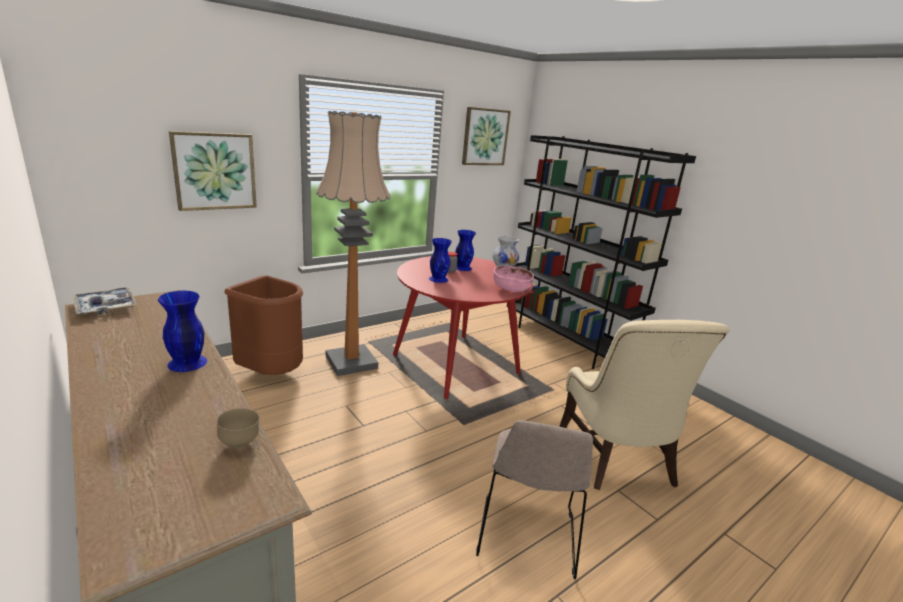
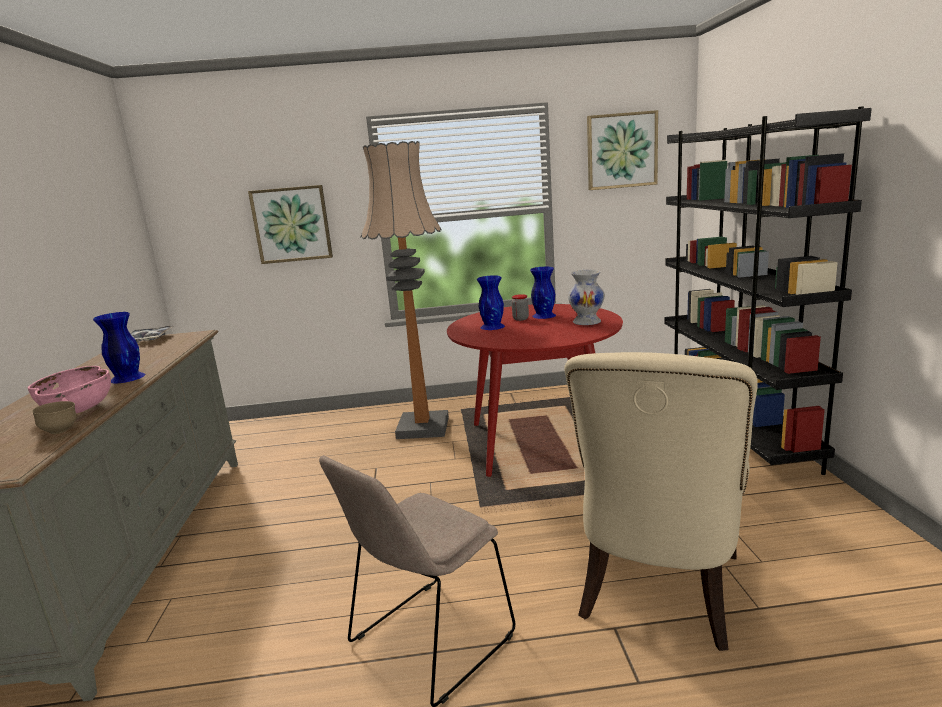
camera: 35 degrees right, 5 degrees down
(271, 373) = (340, 429): brown trash can -> none
(511, 289) = (570, 337): pink bowl -> pink bowl (78, 409)

